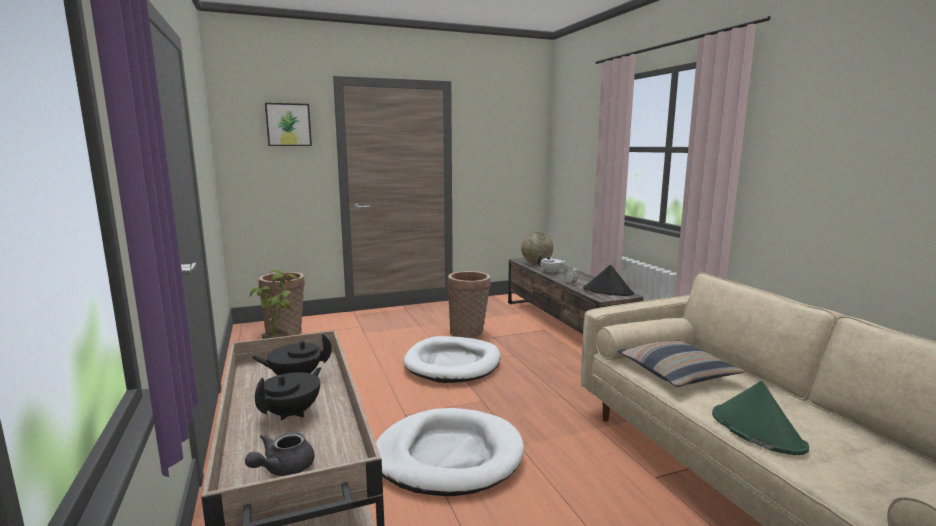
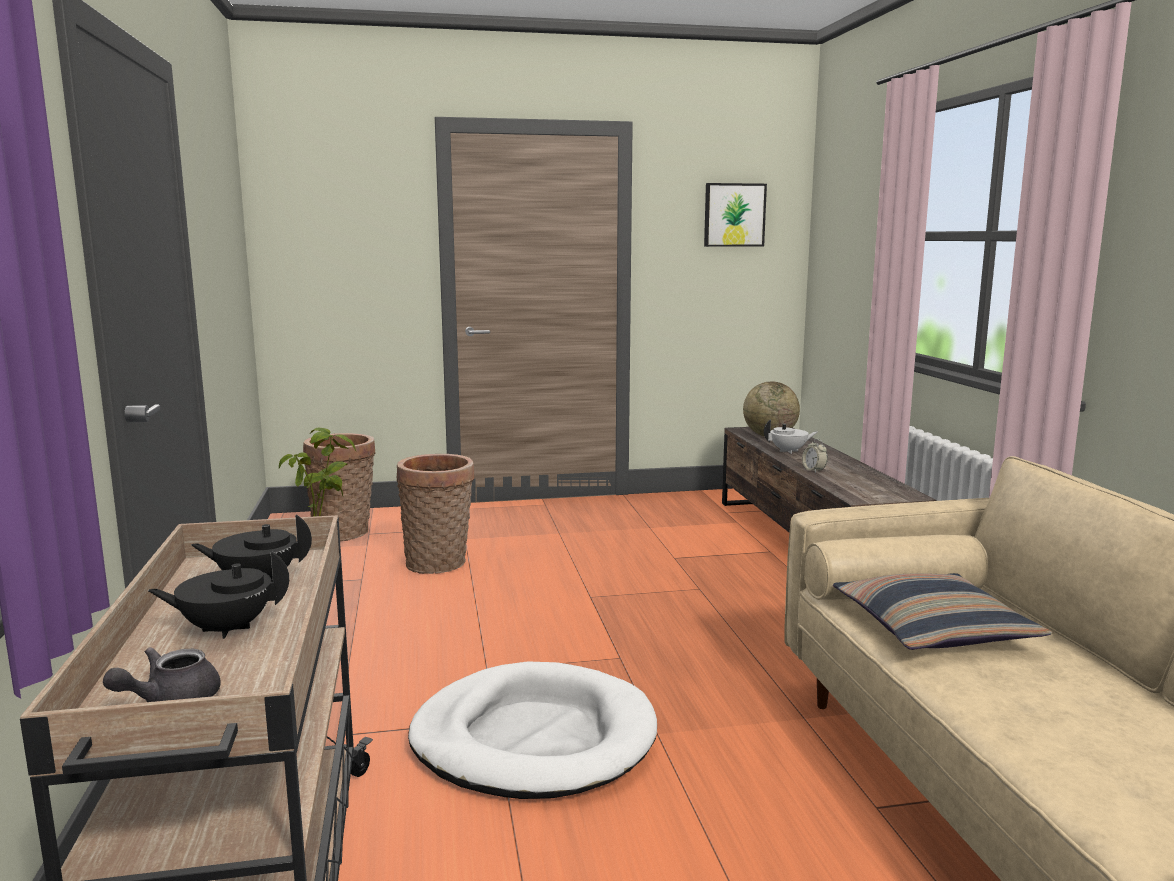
camera: 10 degrees right, 0 degrees up
(288, 125) = (362, 197): picture -> picture (734, 215)
(292, 413) = (226, 629): black teapot -> black teapot turned 135 degrees counterclockwise
(453, 363) = (593, 595): white dog bed -> none
(469, 332) = (636, 548): basket -> basket (439, 564)
(608, 291) = (874, 488): black hat -> none
(756, 430) = (1030, 733): green hat -> none

